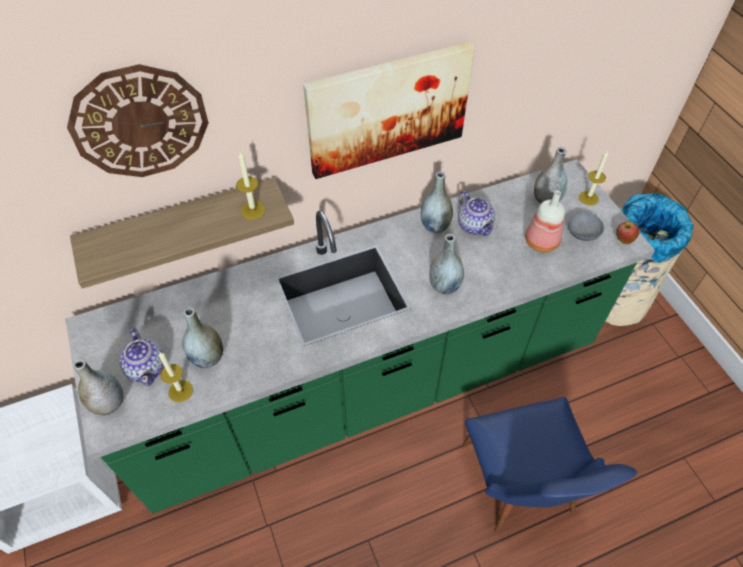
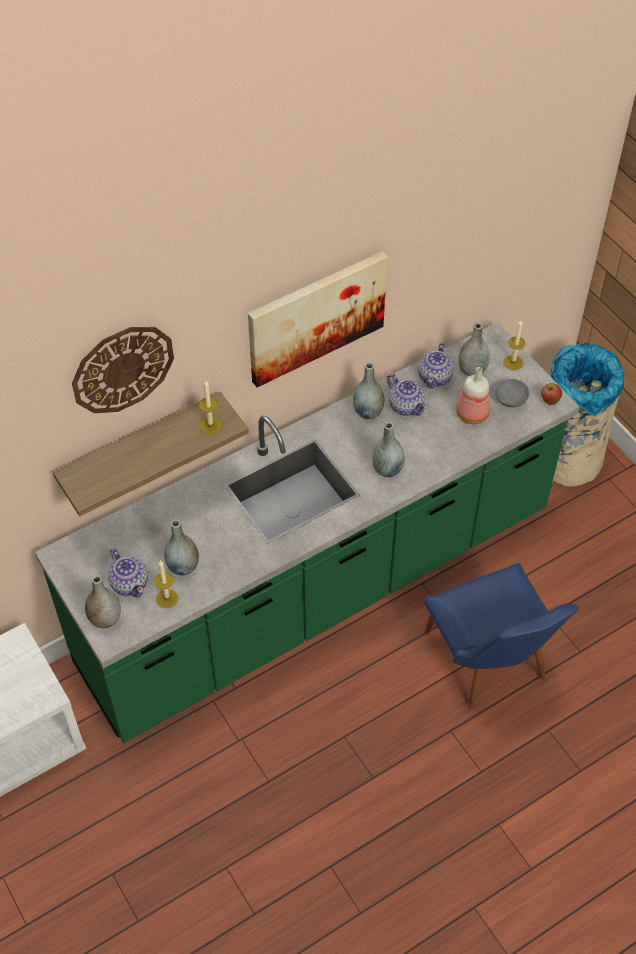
camera: 10 degrees left, 0 degrees up
(508, 202) = (435, 377): none -> teapot

